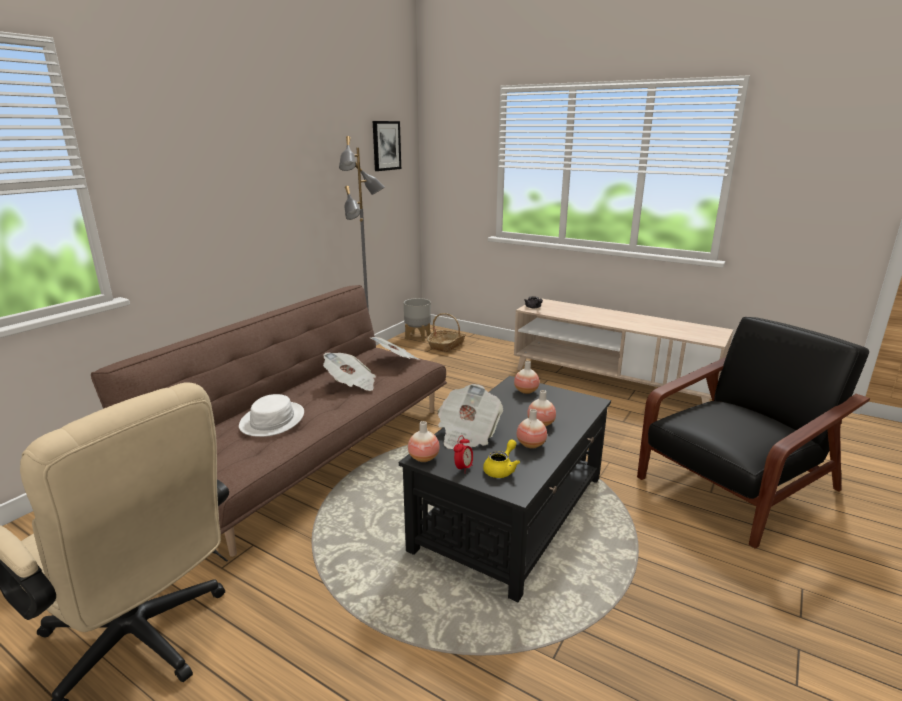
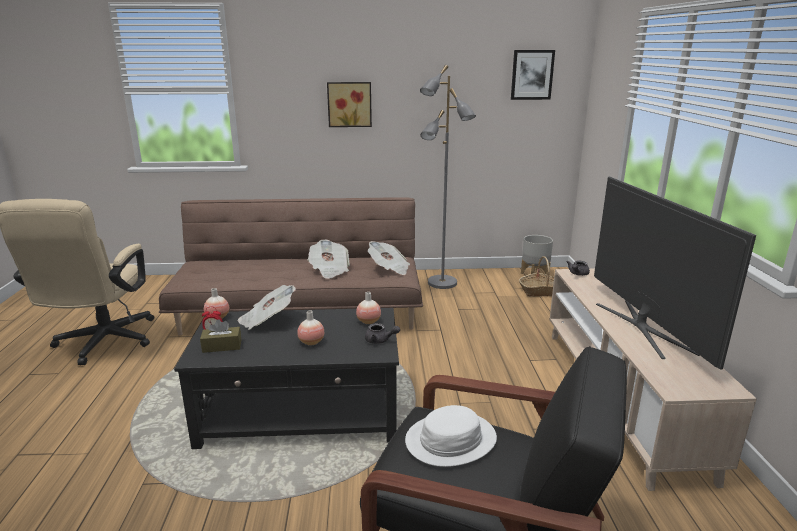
camera: 55 degrees right, 0 degrees up
(242, 189) = (349, 104): none -> picture
(272, 420) = (252, 268): white hat -> white hat (451, 440)
(501, 469) = (222, 346): yellow teapot -> brown tissue box
(531, 444) = (270, 347): vase -> none
(568, 396) = (380, 340): none -> grey teapot
(633, 320) = (644, 327): none -> television

